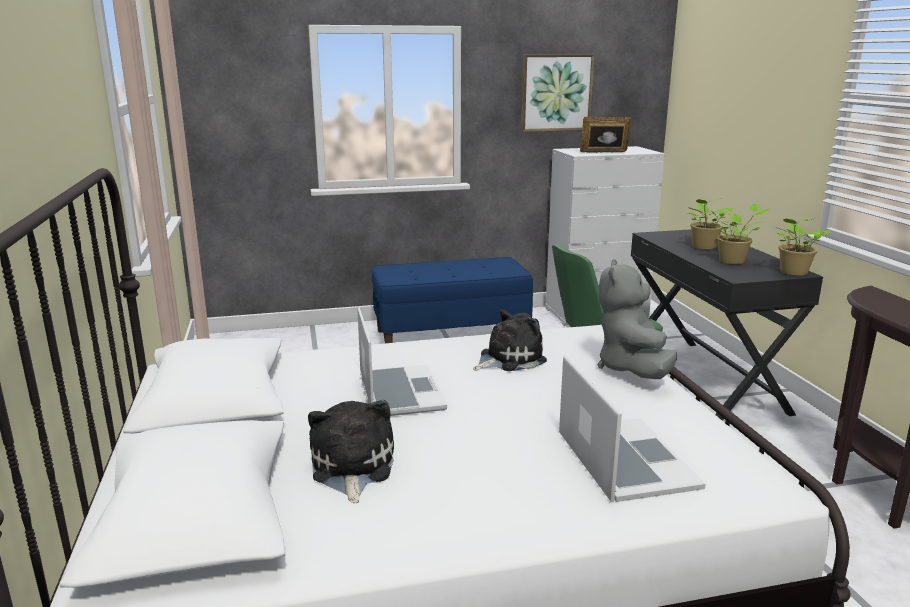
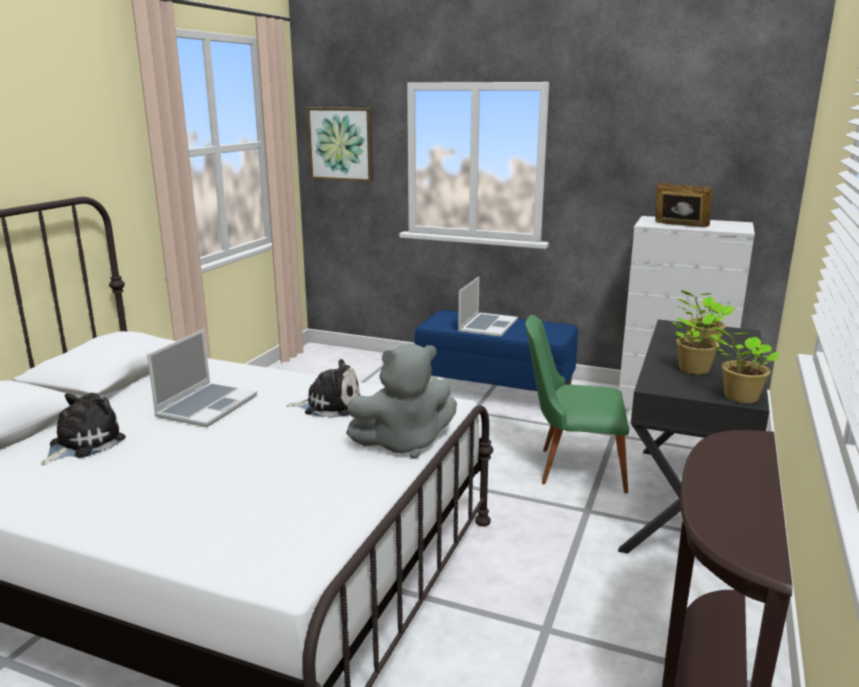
camera: 35 degrees right, 0 degrees up
(556, 92) = (653, 154): picture -> picture (341, 144)
(625, 459) = (239, 505): laptop -> laptop (487, 325)
(632, 369) = (404, 443): grey plush toy -> grey plush toy turned 150 degrees counterclockwise

